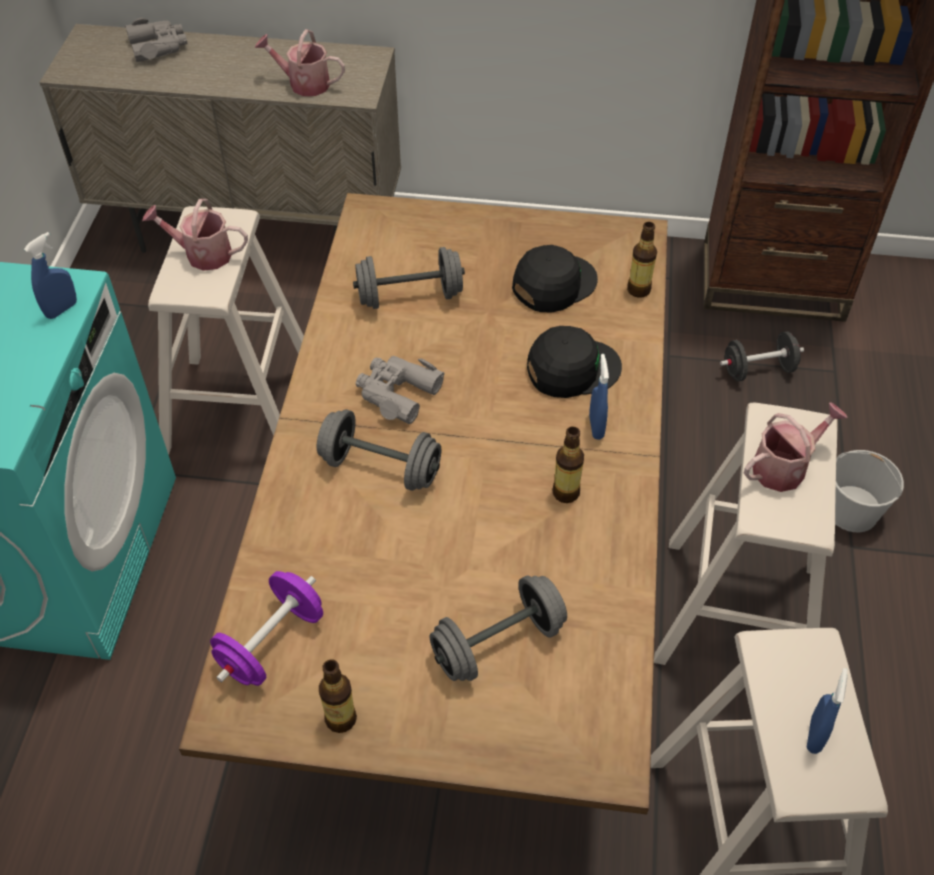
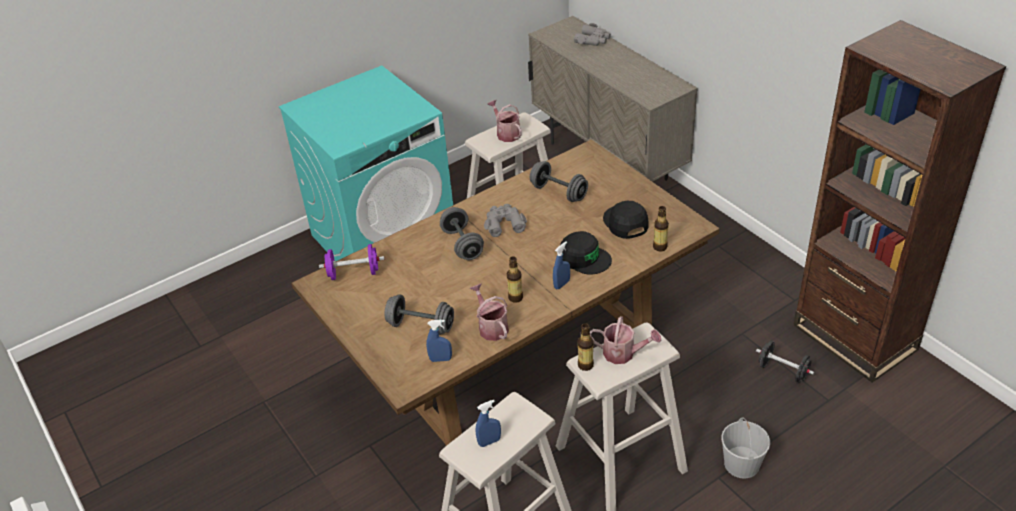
camera: 50 degrees right, 10 degrees down
(62, 309) = (411, 117): blue spray bottle -> blue spray bottle (440, 359)
(304, 83) = (633, 84): watering can -> watering can (491, 326)
(341, 719) = (343, 309): bottle -> bottle (585, 365)
(553, 284) = (625, 223): black cap -> black cap turned 120 degrees counterclockwise

